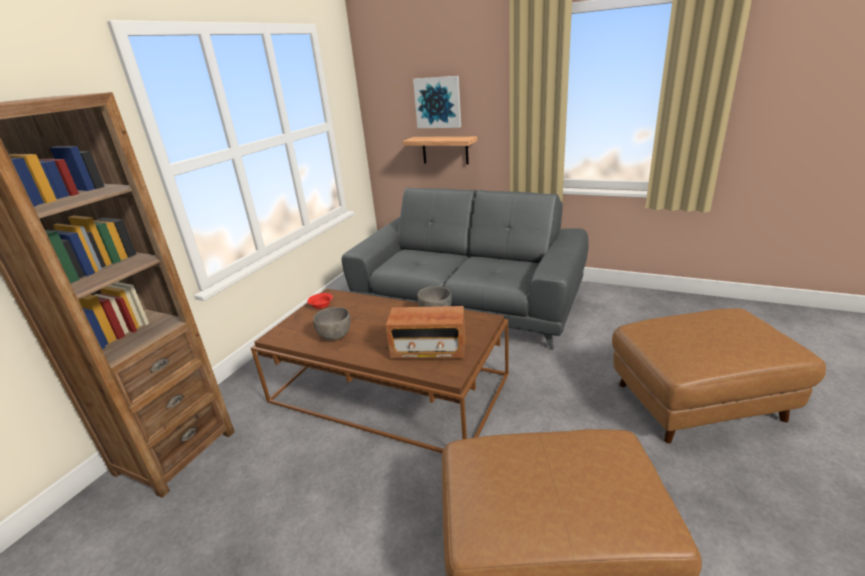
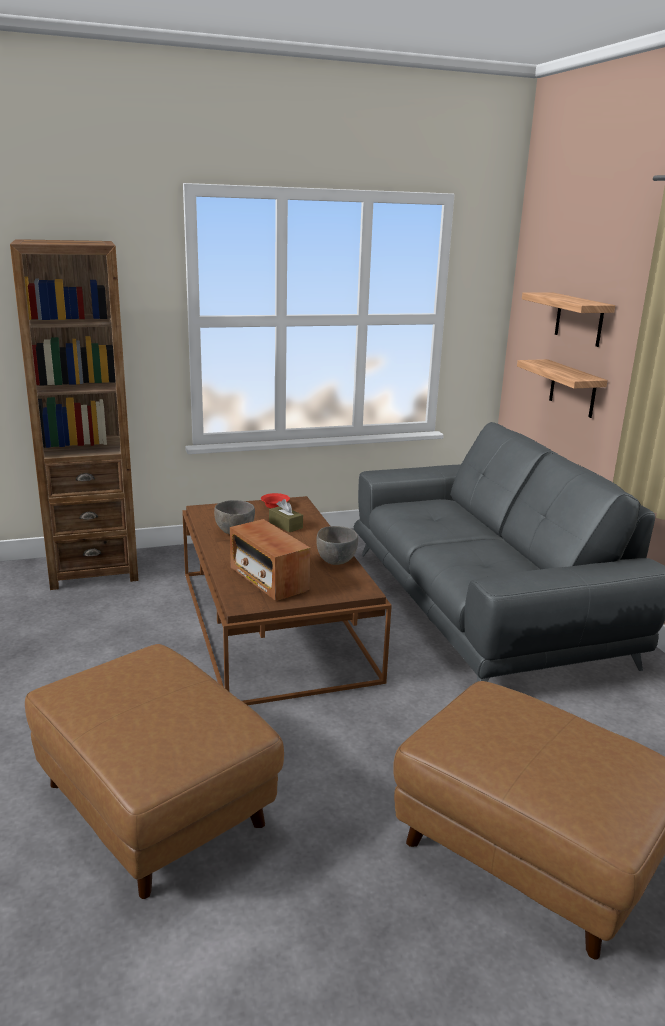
camera: 45 degrees right, 5 degrees down
(357, 312) = (285, 525): none -> brown tissue box
(438, 102) = (579, 319): picture -> shelf

